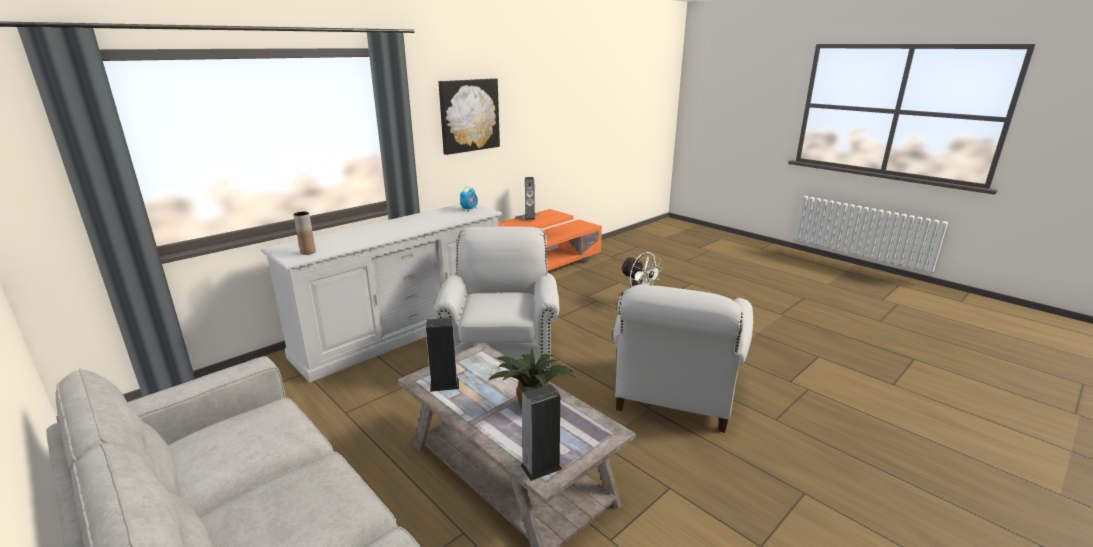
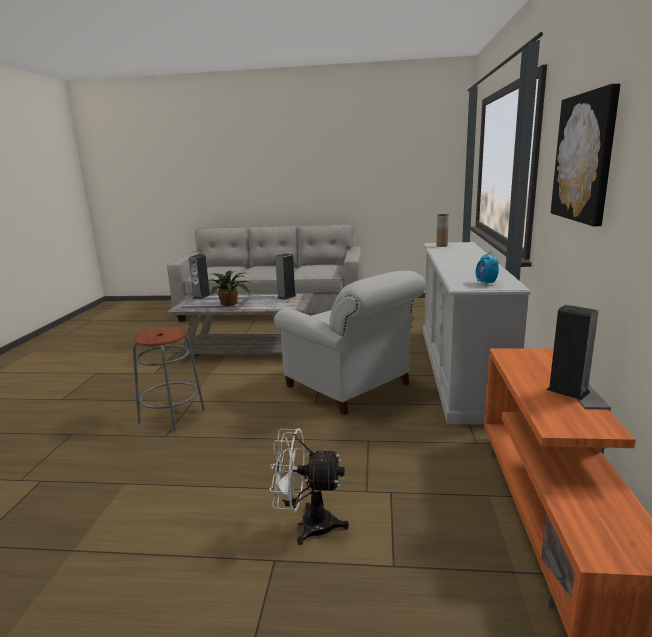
camera: 140 degrees right, 5 degrees down
(674, 396) = (172, 416): white armchair -> grey stool

